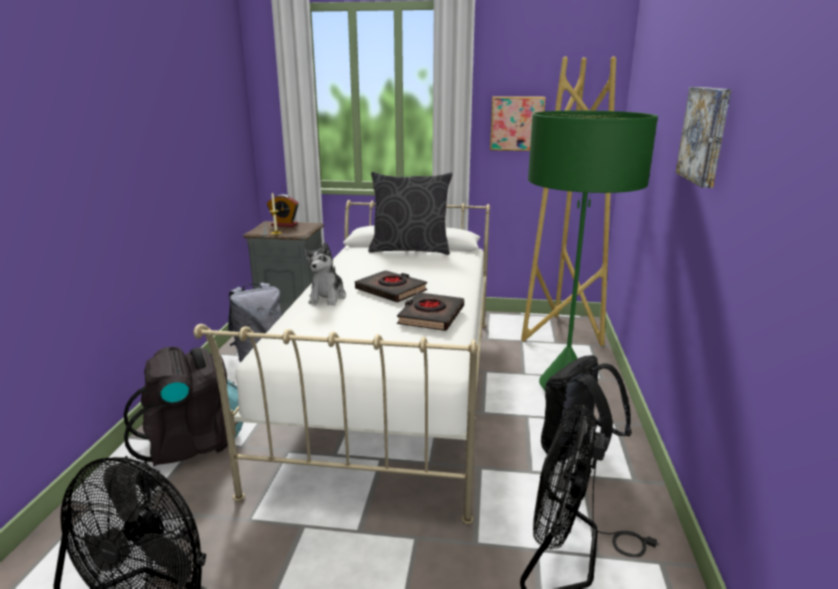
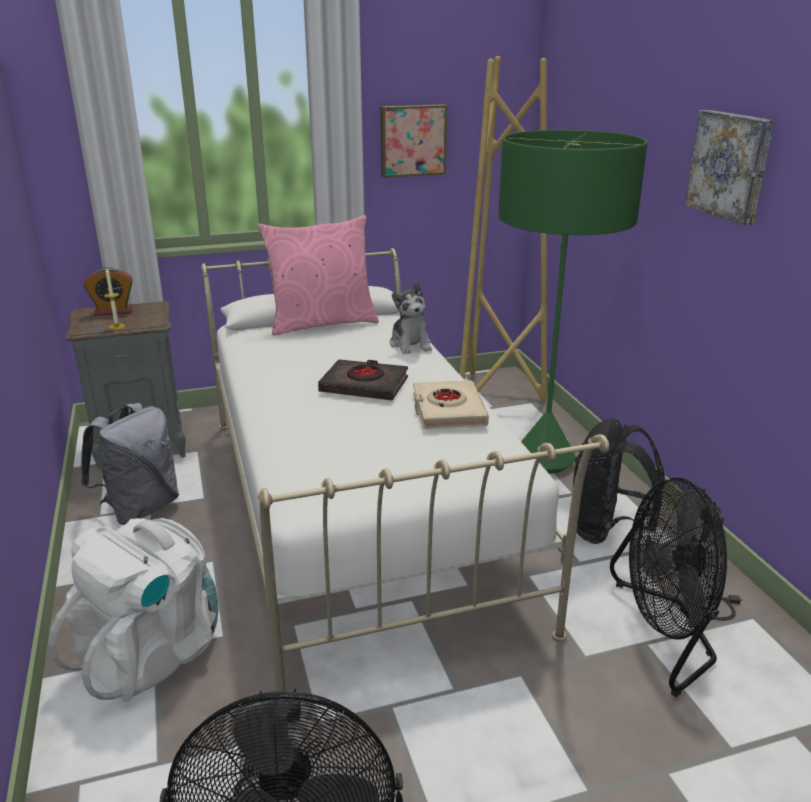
camera: 25 degrees left, 5 degrees up
(193, 443) = (152, 653): black backpack -> white backpack
(327, 297) = (294, 411): plush toy -> plush toy (411, 344)
(410, 249) = (322, 323): grey pillow -> pink pillow
(430, 316) = (448, 410): black book -> beige book

